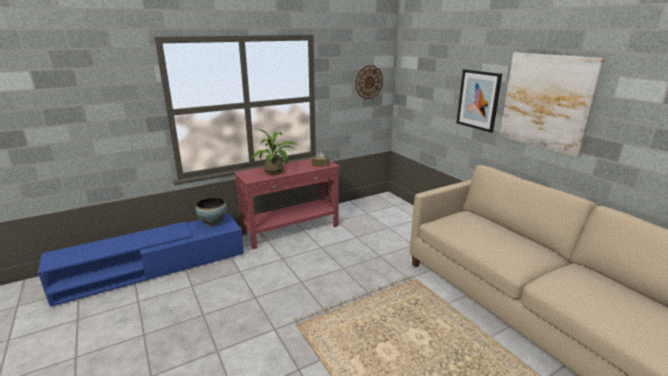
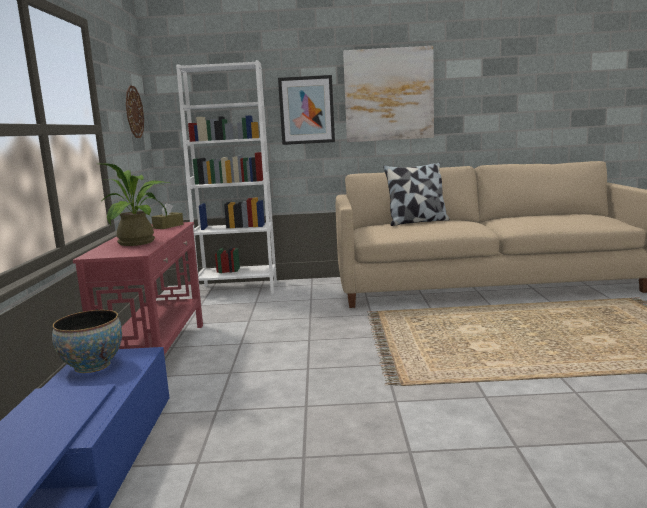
camera: 60 degrees left, 10 degrees down
(405, 213) = (238, 289): none -> white bookcase
(500, 230) = (417, 222): none -> pillow

